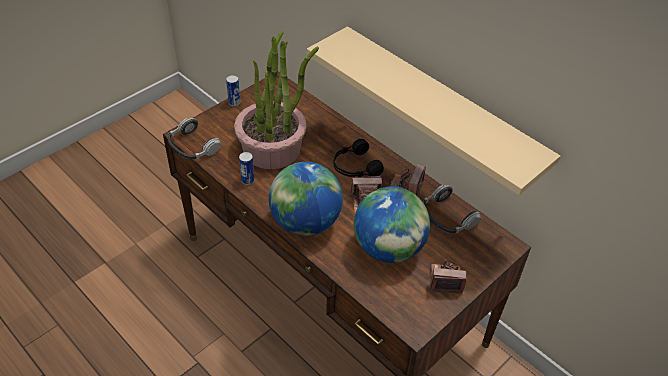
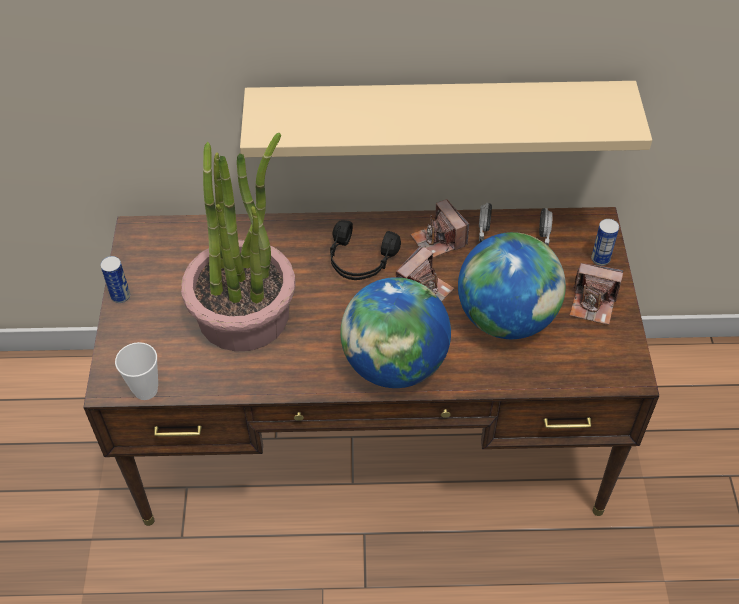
camera: 45 degrees left, 5 degrees up
(192, 146) = (146, 390): headphones -> cup
(247, 181) = (269, 373): can -> can (600, 259)
(445, 280) = (593, 304): camera -> camera turned 120 degrees counterclockwise

